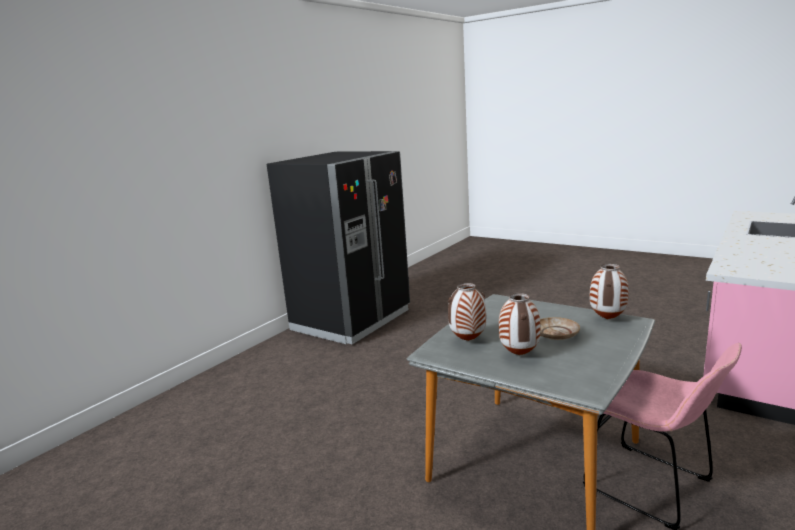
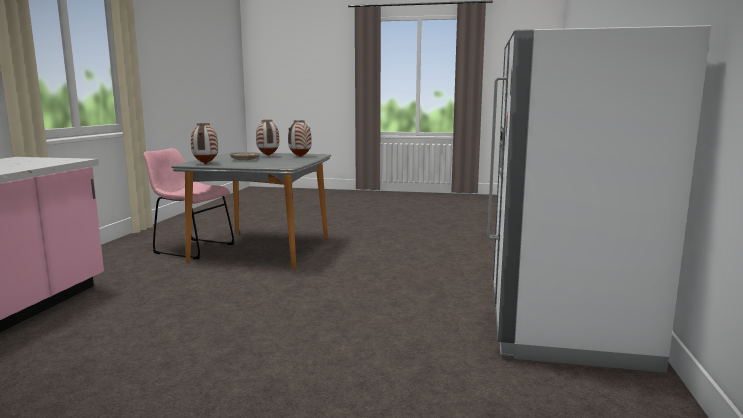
camera: 155 degrees right, 5 degrees down
(351, 320) = (564, 327): black fridge -> white fridge

